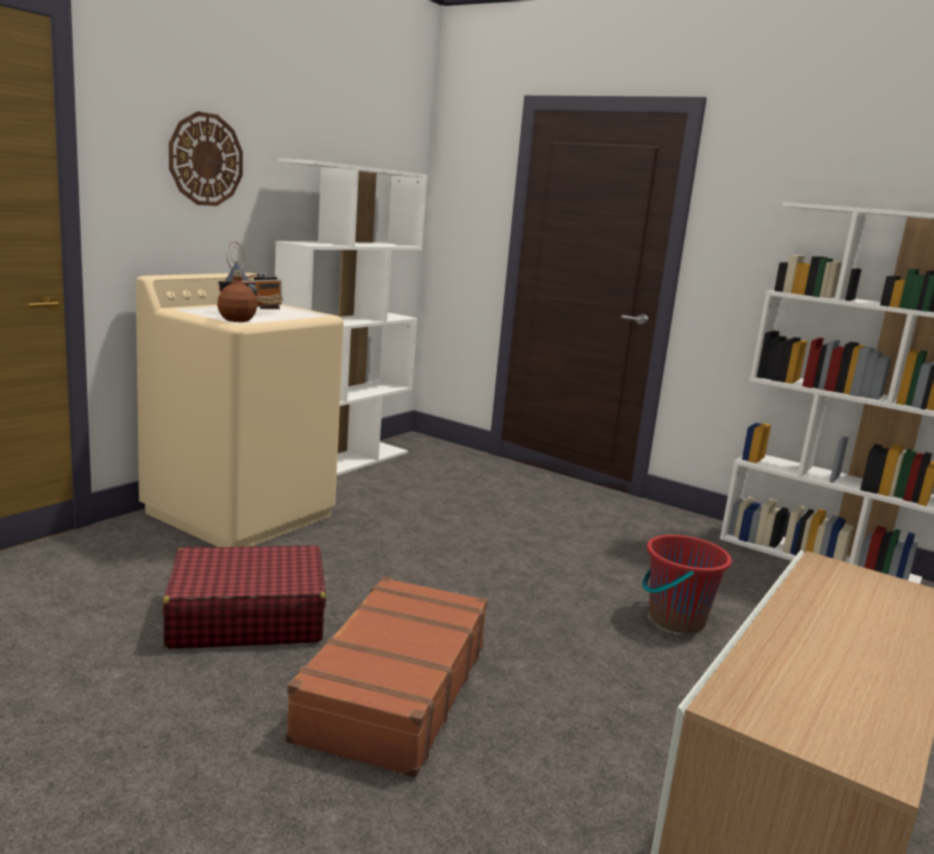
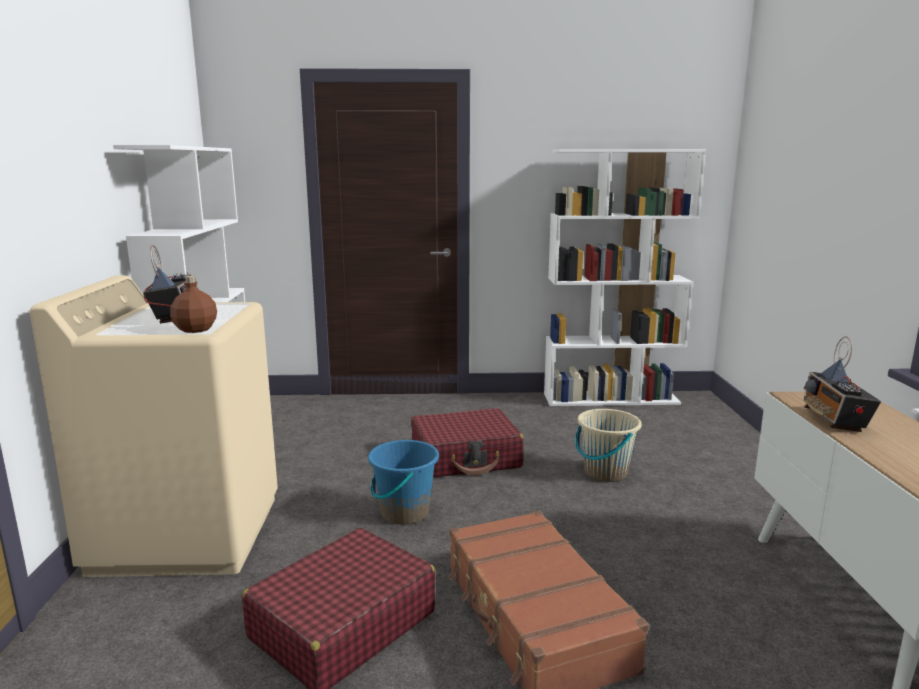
camera: 35 degrees left, 0 degrees up
(206, 159) = (56, 154): wall clock -> none
(414, 567) = (404, 512): none -> blue bucket
(543, 549) = (466, 457): none -> red suitcase
(676, 619) = (605, 472): red bucket -> beige bucket
(812, 599) = (834, 420): none -> radio

